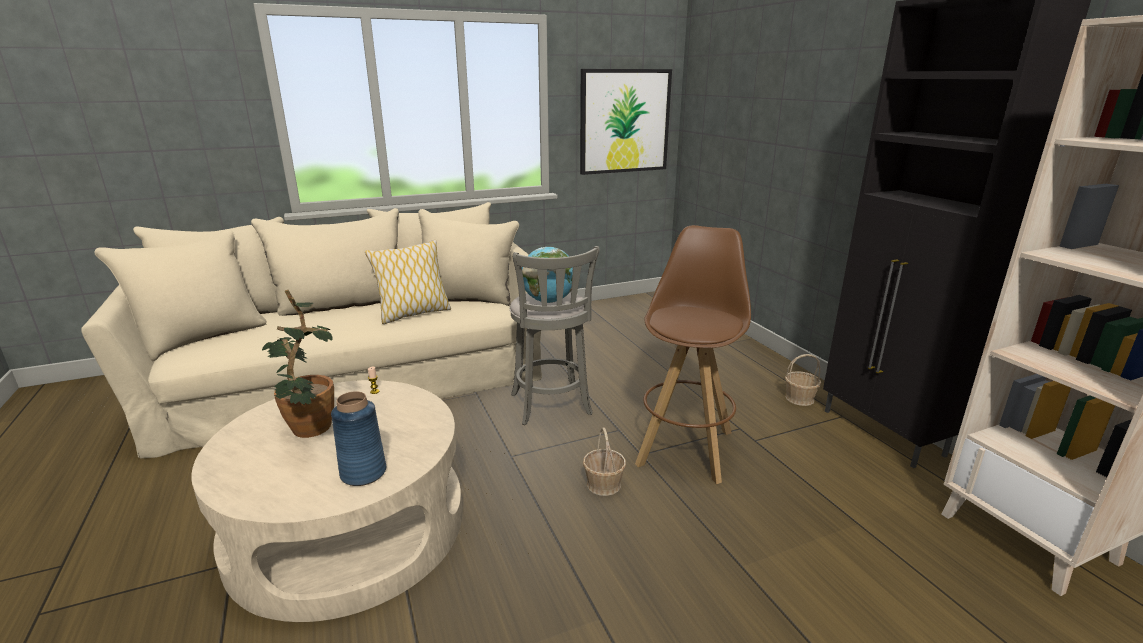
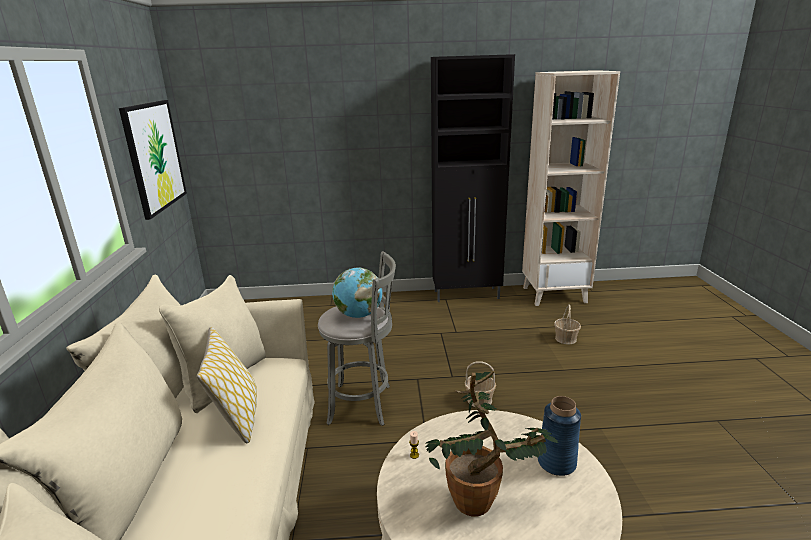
camera: 70 degrees left, 0 degrees up
(685, 447) = (451, 357): brown stool -> none
(800, 398) = (420, 304): basket -> basket (566, 339)

